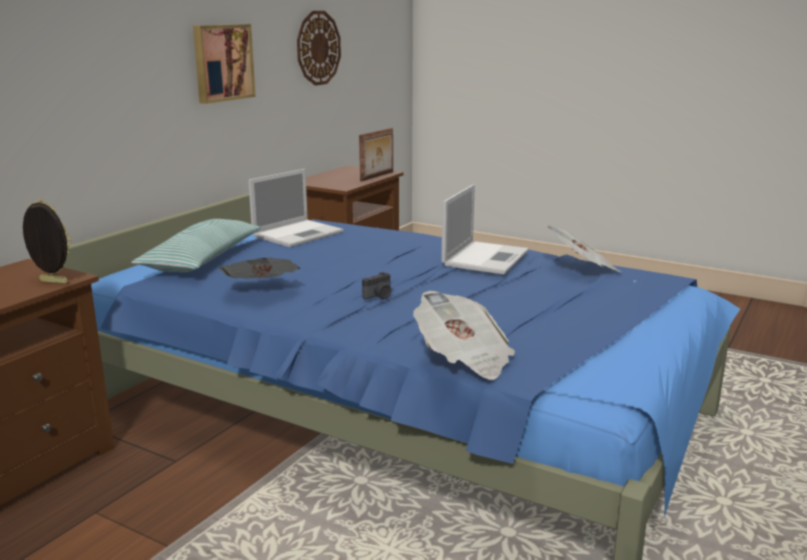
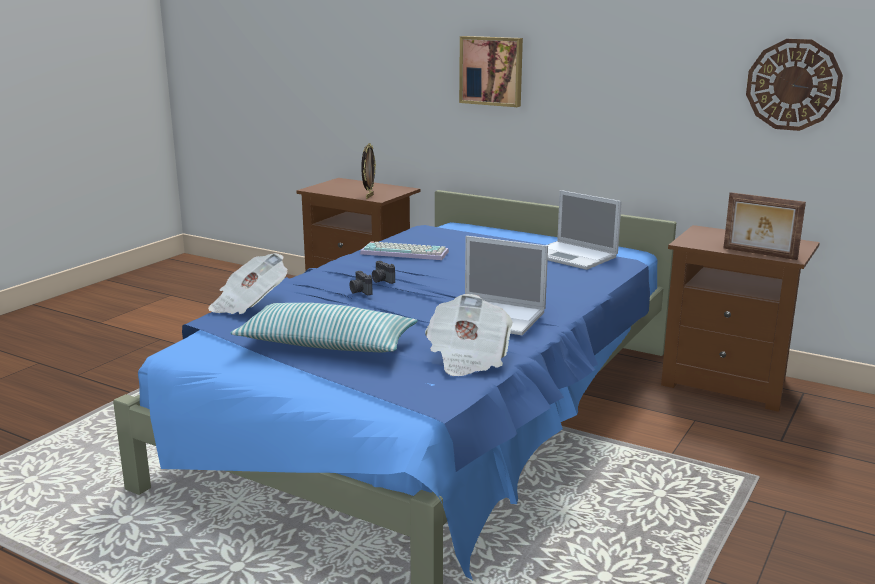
camera: 90 degrees right, 0 degrees up
(202, 260) = (486, 236): pillow -> pillow (326, 345)
(222, 62) = (626, 82): picture -> picture (492, 70)
(261, 290) = (406, 252): newspaper -> keyboard
(419, 304) = (360, 291): none -> camera

